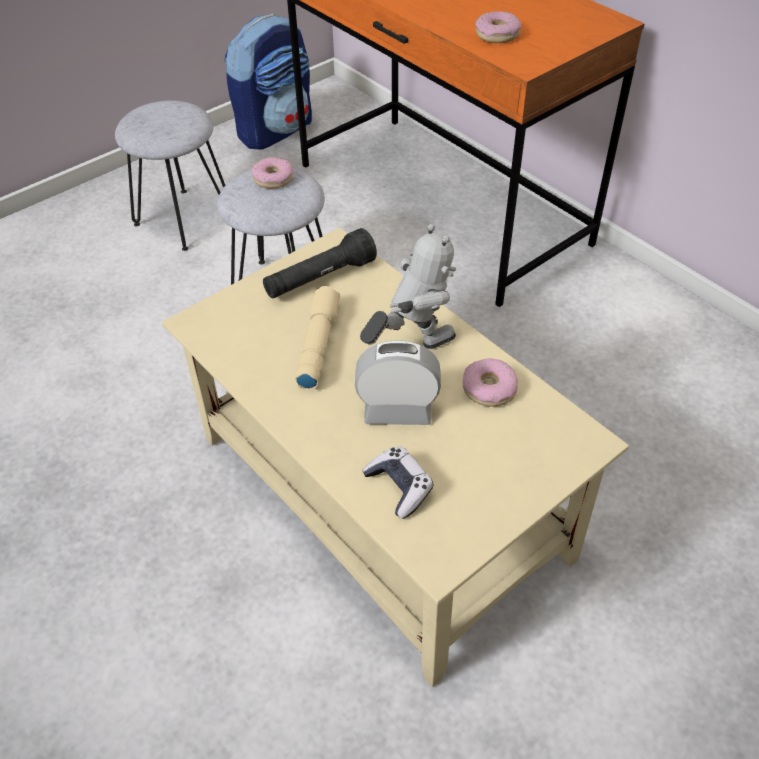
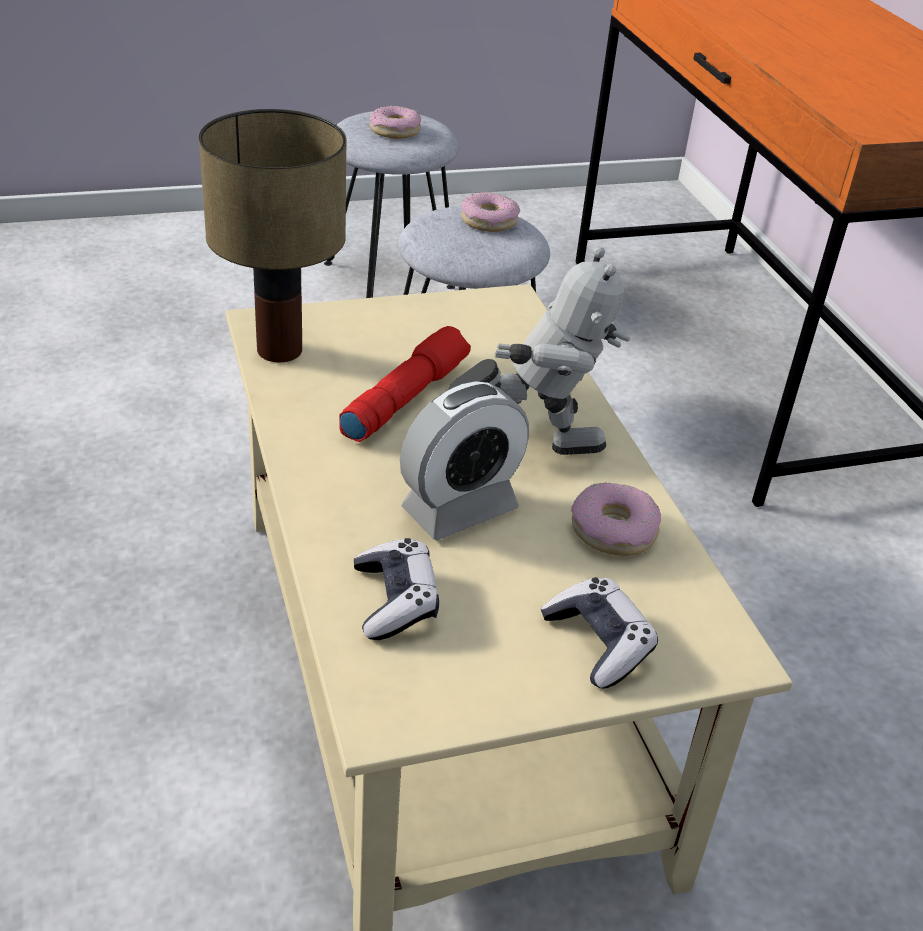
camera: 20 degrees right, 10 degrees down
(219, 338) = (282, 350): none -> table lamp
(276, 130) = (564, 216): backpack -> none
(317, 344) = (404, 397): beige flashlight -> red flashlight
(320, 279) = (462, 329): black flashlight -> none
(397, 410) = (459, 509): alarm clock -> alarm clock turned 120 degrees clockwise
(497, 35) = (853, 90): donut -> donut (395, 130)
(521, 465) = (598, 643): none -> game controller

